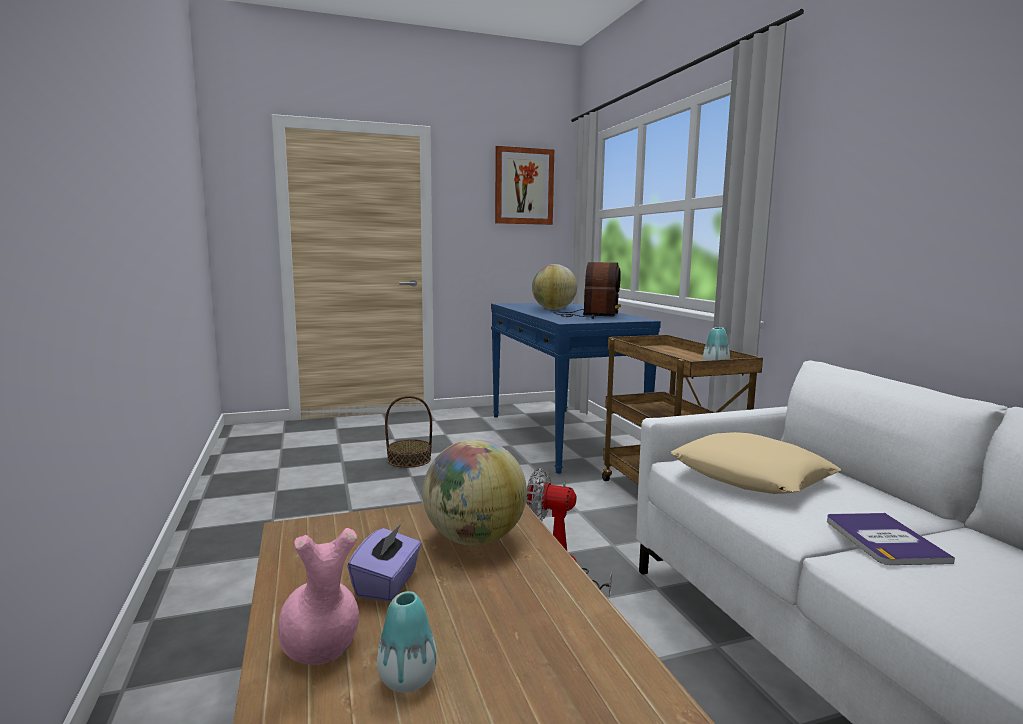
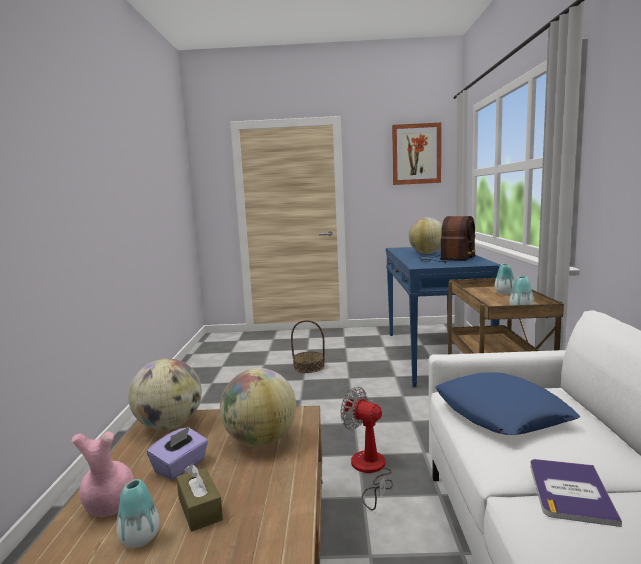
camera: 20 degrees right, 0 degrees up
(322, 536) = (169, 425): none -> globe
(462, 629) = (200, 509): none -> brown tissue box
(676, 351) = (504, 293): none -> vase
(751, 475) = (501, 413): beige pillow -> blue pillow

